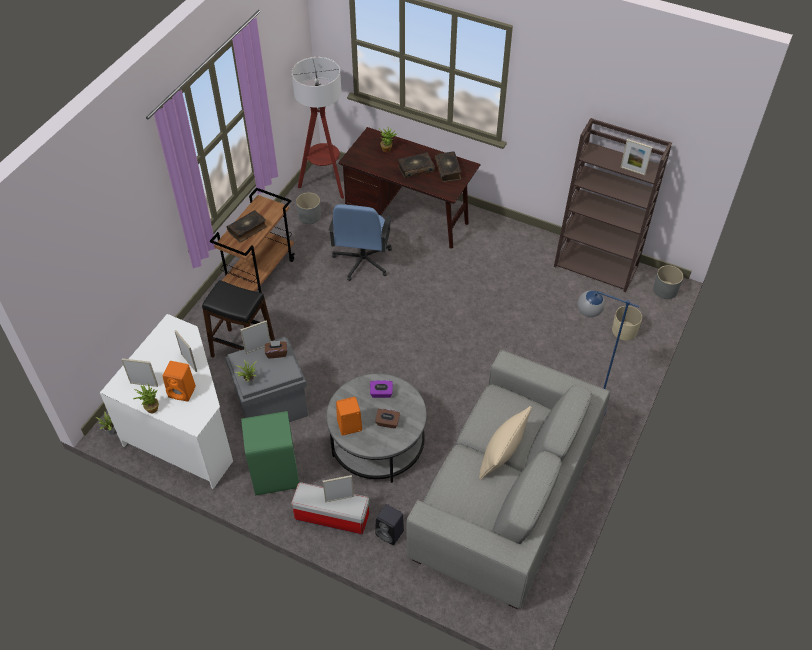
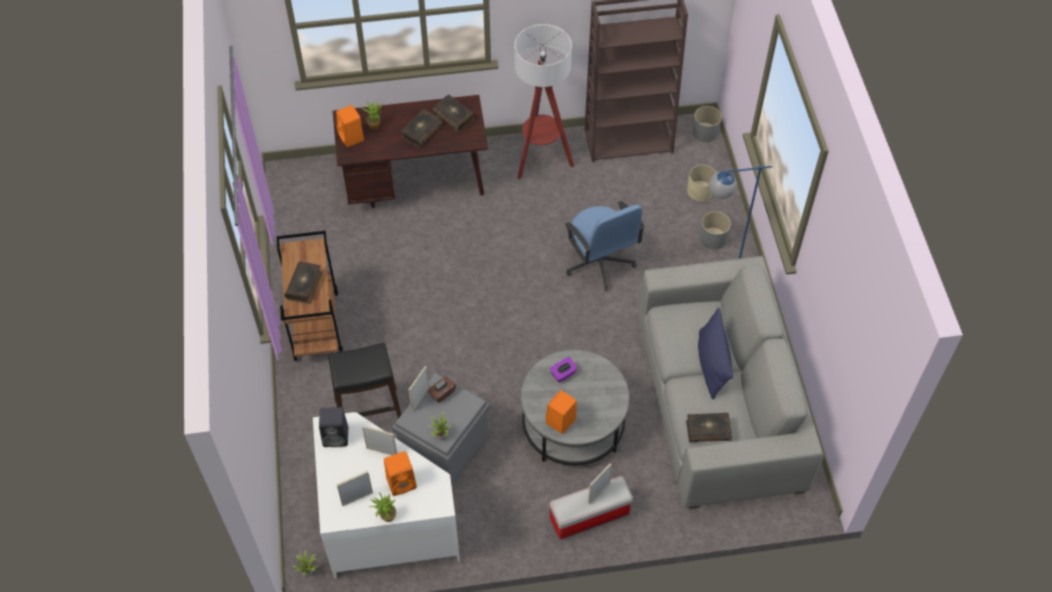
camera: 35 degrees left, 5 degrees up
(276, 476) = (507, 512): green trash can -> none
(309, 216) = (313, 237): grey planter -> grey planter (713, 238)
(325, 184) = (298, 193): floor lamp -> floor lamp (541, 160)
(362, 261) = (408, 255): blue office chair -> blue office chair (599, 263)
(364, 150) = (352, 138): none -> orange speaker
(387, 423) = (592, 398): brown tissue box -> none
(390, 533) = (652, 497): black speaker -> black speaker (337, 436)
(454, 500) = (708, 430): none -> book
(502, 452) = (712, 364): beige pillow -> blue pillow
(632, 171) = (655, 35): picture frame -> none

